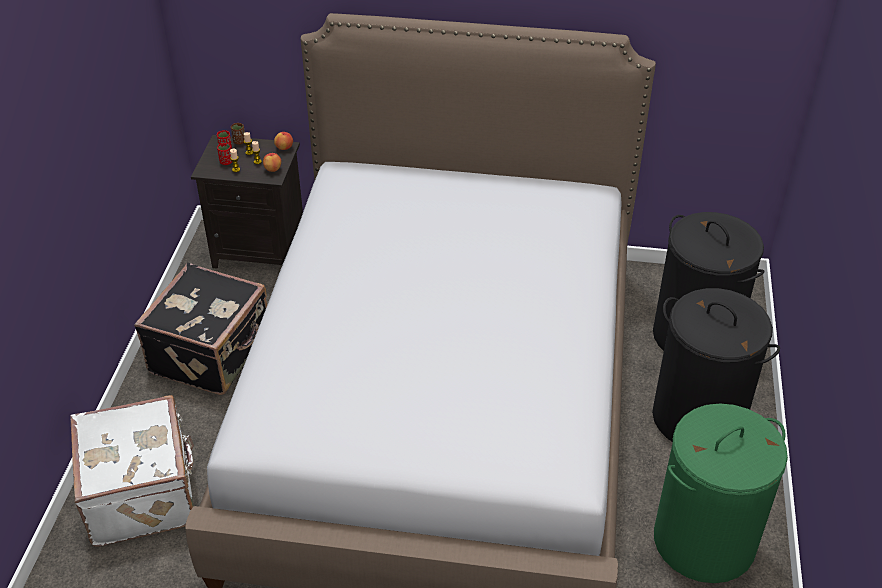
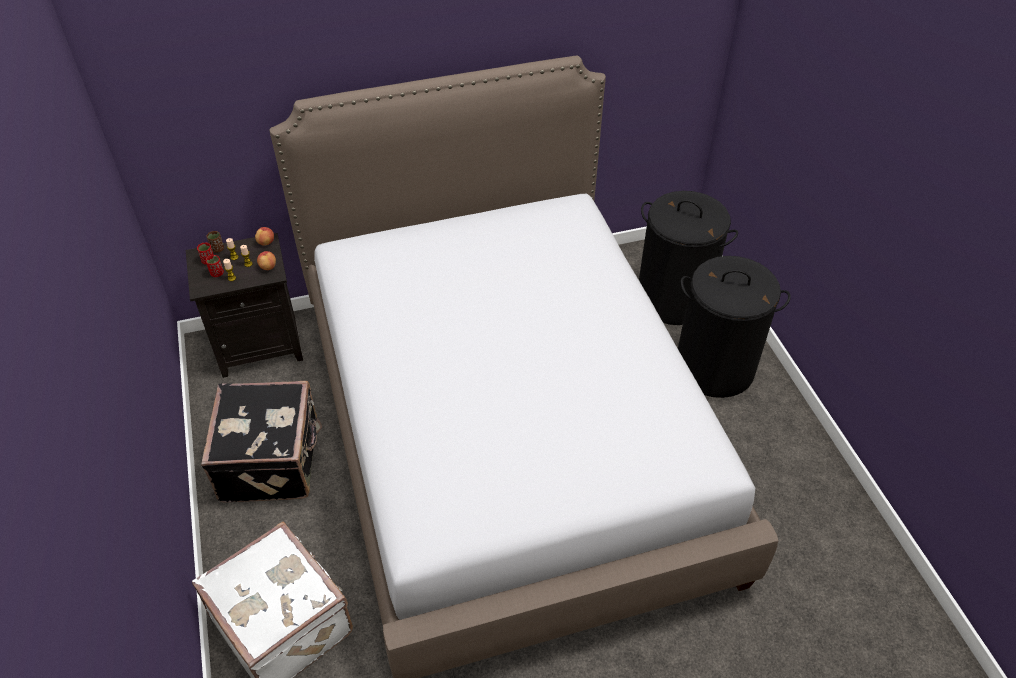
camera: 25 degrees left, 5 degrees up
(704, 540) = (776, 469): green laundry basket -> none

